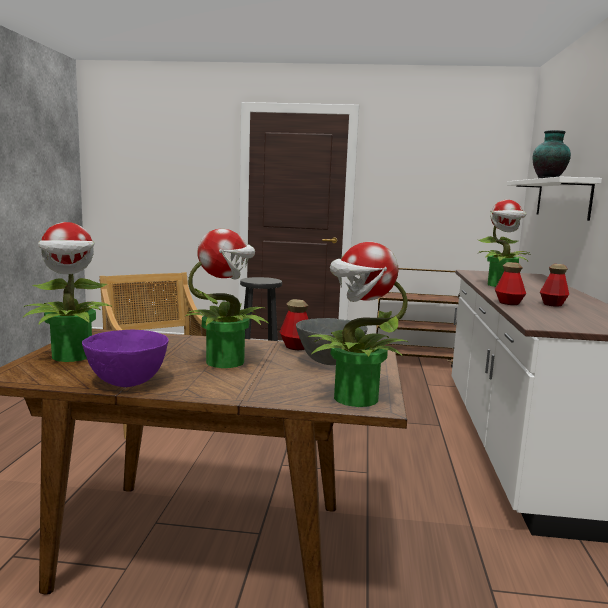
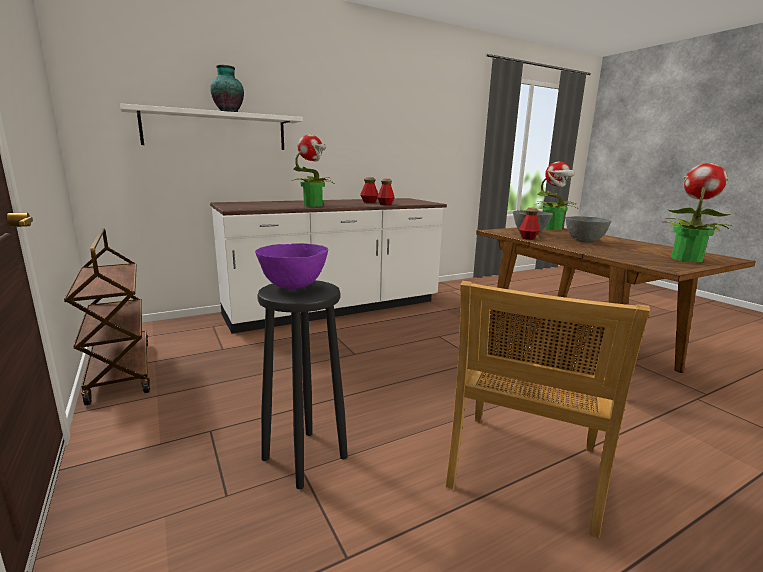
camera: 125 degrees left, 5 degrees up
(128, 383) = (651, 245): purple bowl -> purple bowl (293, 287)
(226, 362) = (584, 241): potted plant -> grey bowl

